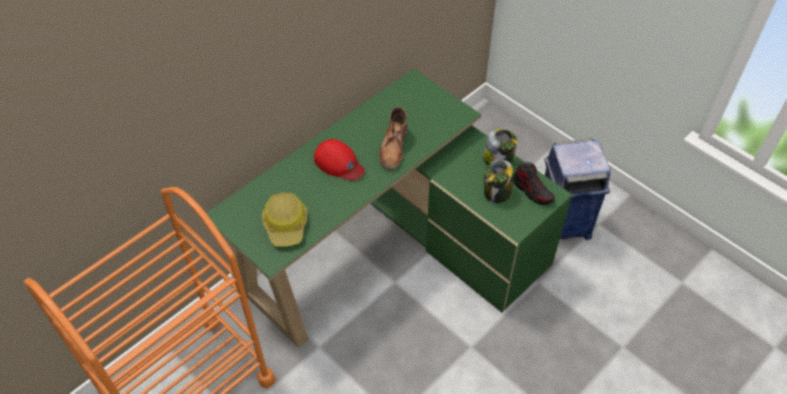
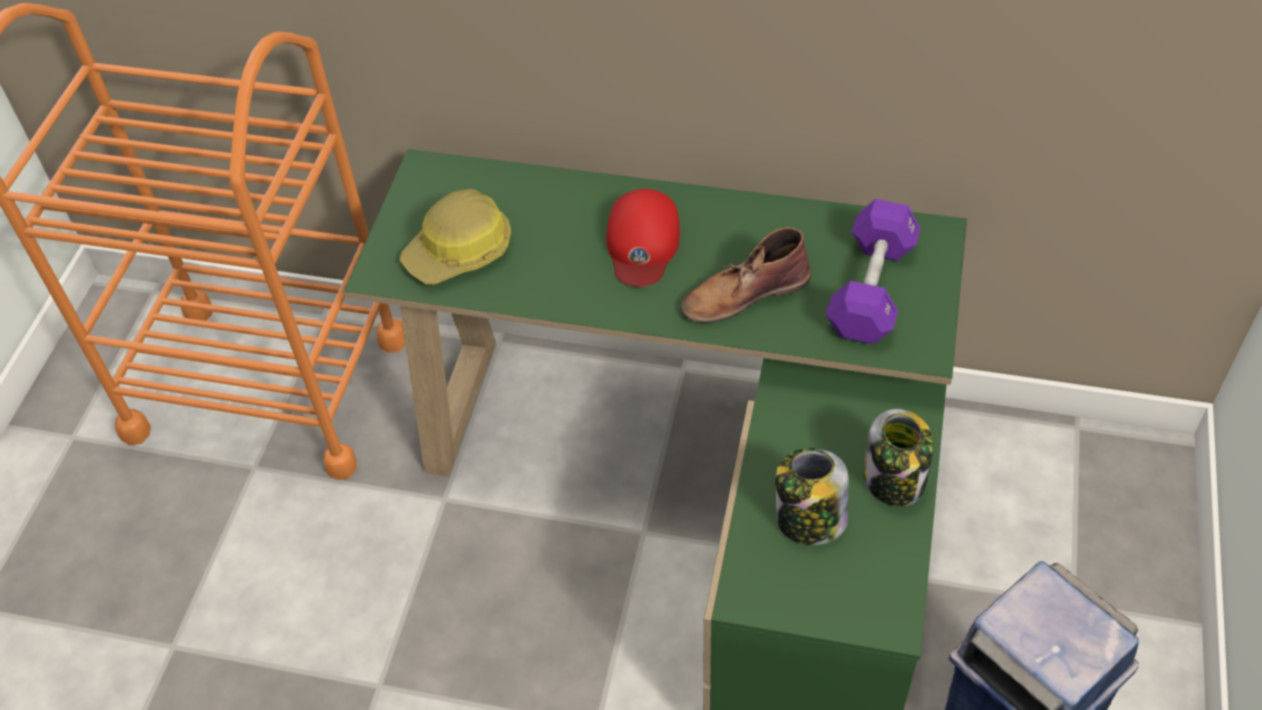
camera: 60 degrees right, 0 degrees up
(423, 111) = (871, 289): none -> purple dumbbell
(532, 191) = (866, 578): shoe -> none

